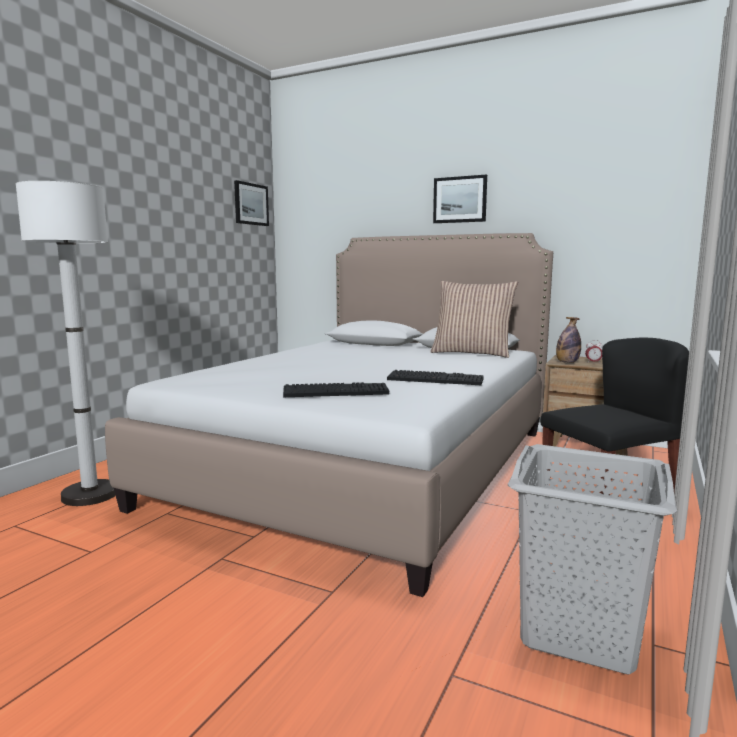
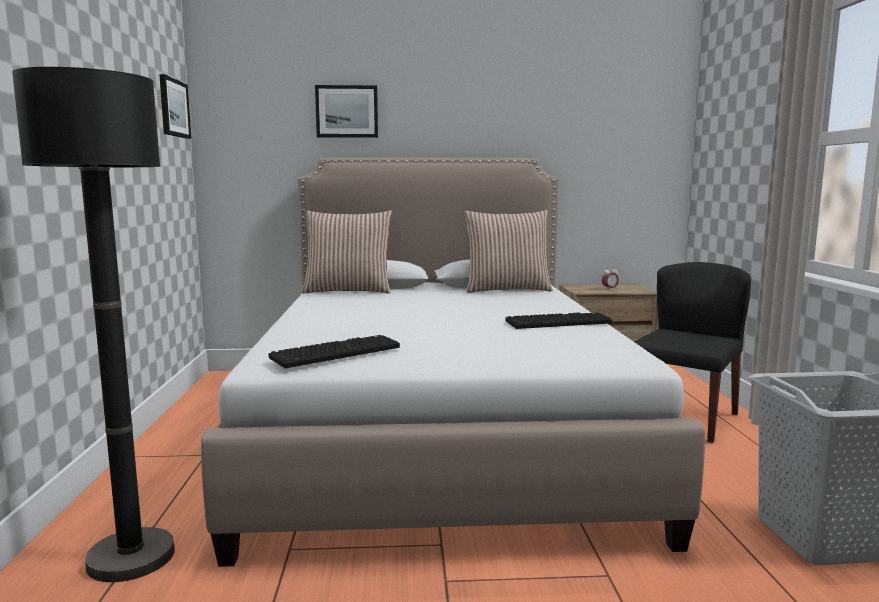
camera: 30 degrees left, 0 degrees up
(90, 495) = (131, 557): white floor lamp -> black floor lamp
(336, 391) = (510, 349): keyboard -> keyboard (336, 352)
(346, 344) = (348, 291): none -> pillow
(460, 199) = (452, 118): picture -> picture (347, 111)
(567, 362) = (589, 291): bottle -> none

